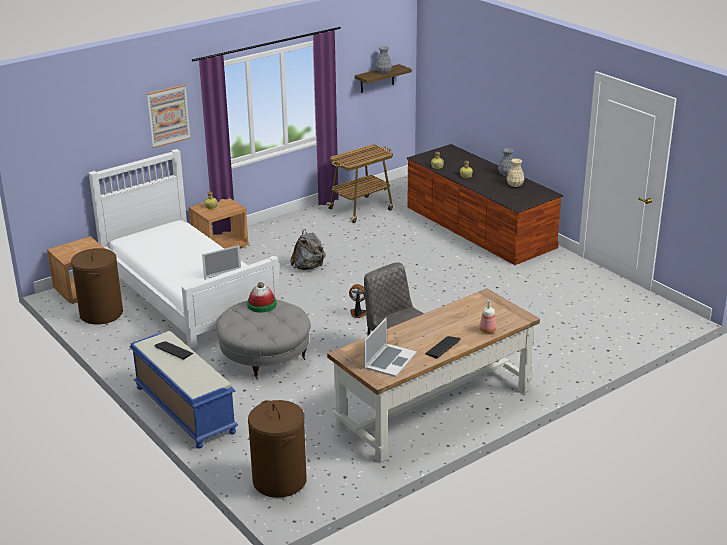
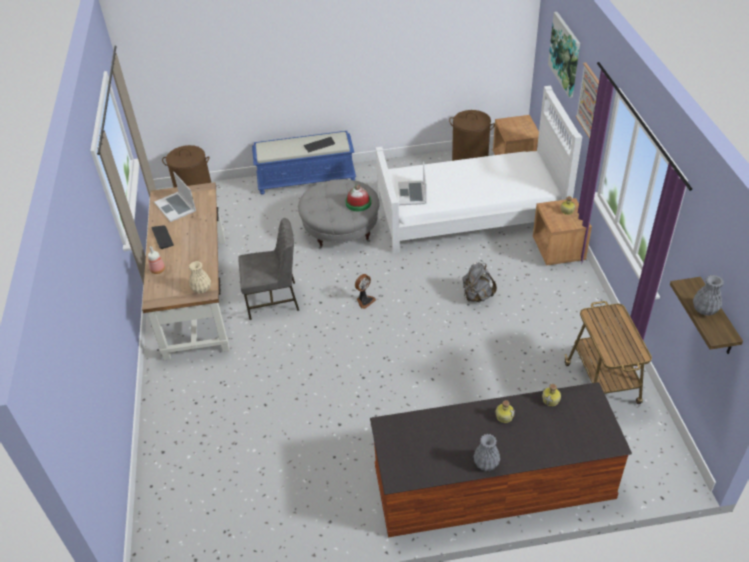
camera: 120 degrees right, 15 degrees up
(100, 122) = (565, 54): none -> picture
(514, 185) = (446, 455): beige vase -> beige vase (202, 289)

